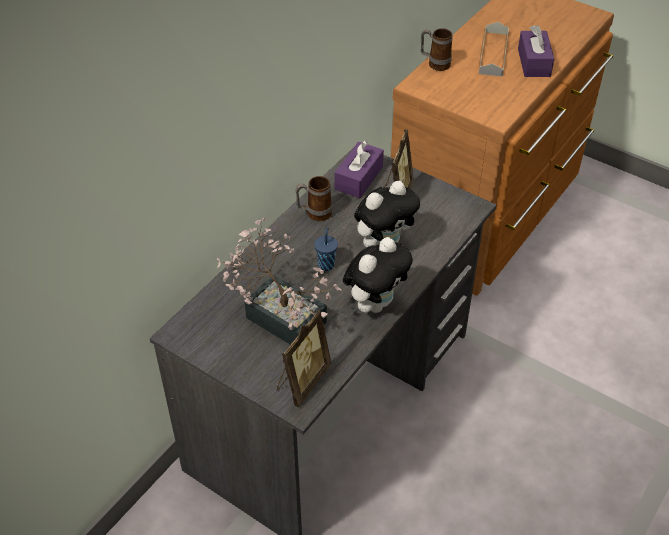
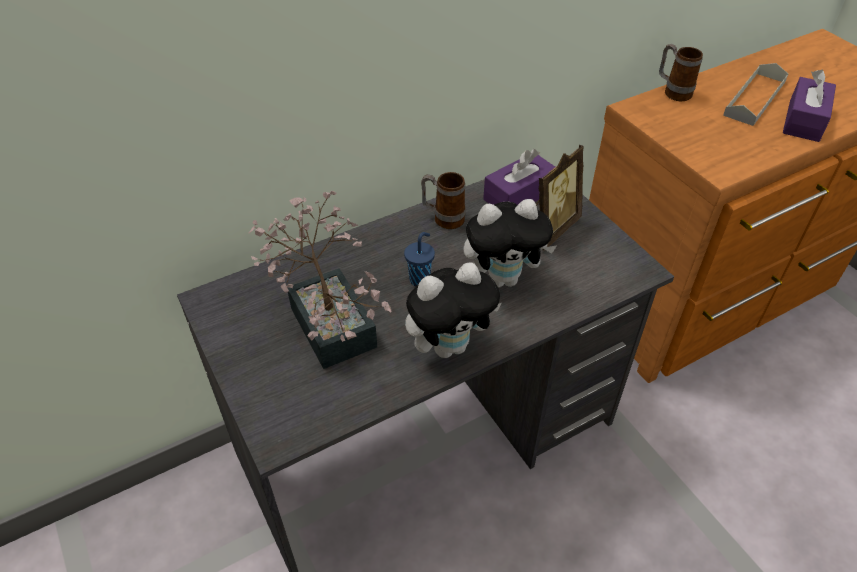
camera: 25 degrees right, 0 degrees up
(302, 381) = (301, 409): picture frame -> none

